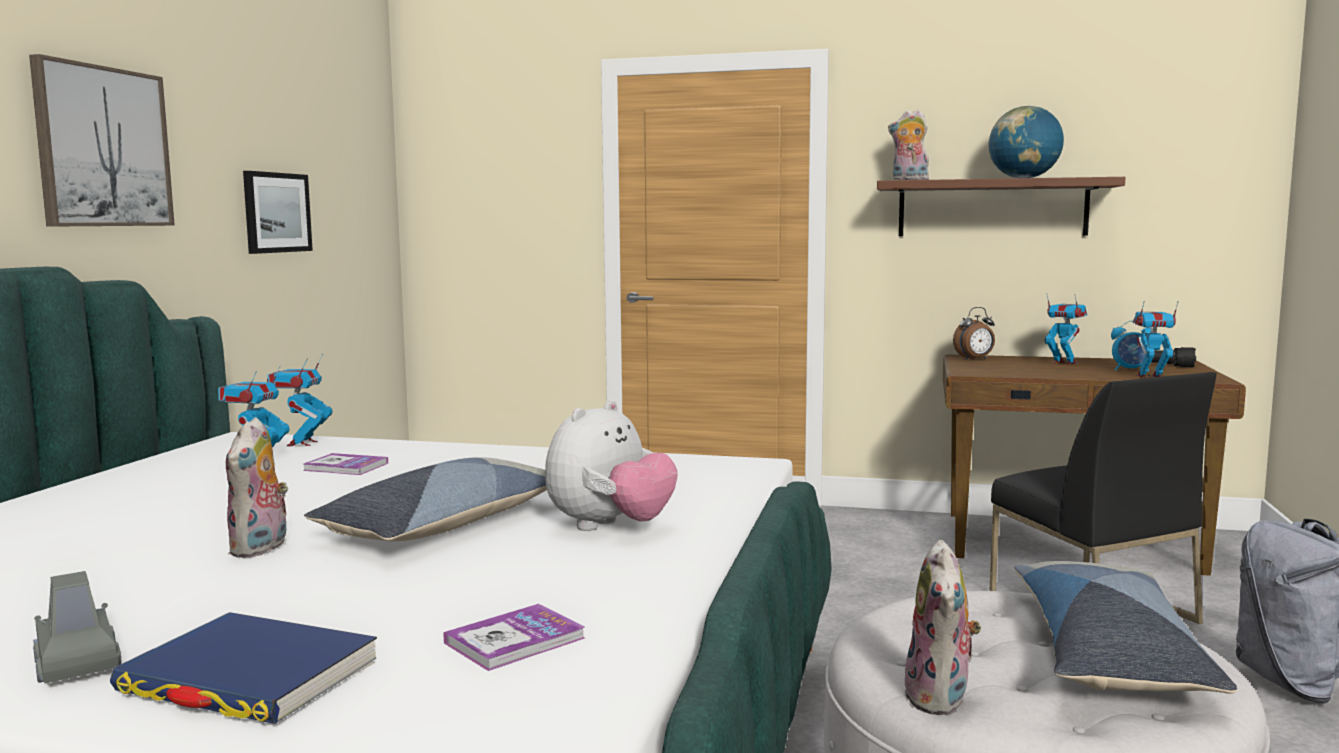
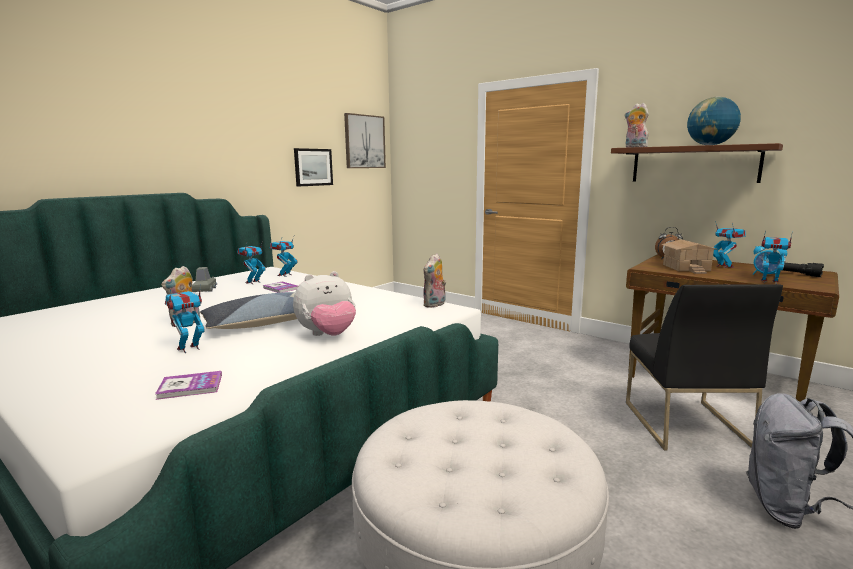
camera: 25 degrees right, 5 degrees up
(77, 662) = (50, 363): grey toy car -> grey toy car (204, 290)
(103, 147) = (215, 140): picture -> picture (364, 141)
(249, 677) = (81, 382): blue book -> none
(372, 587) = (189, 349): none -> toy robot
(941, 699) = (386, 464): plush toy -> plush toy (435, 305)
(1021, 368) = (687, 267): none -> toy house
(1106, 652) = (523, 460): pillow -> none

